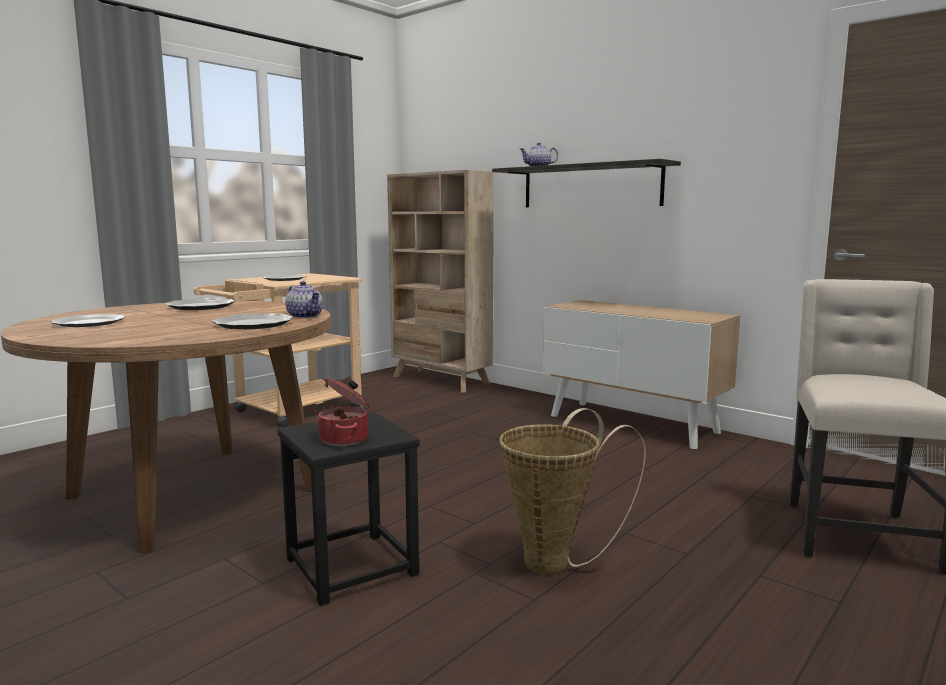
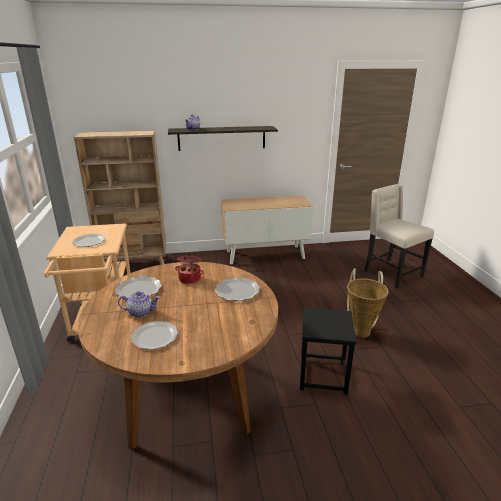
camera: 50 degrees left, 15 degrees up
(305, 316) = (229, 273): teapot -> teapot (141, 312)
(346, 439) = (337, 326): cooking pot -> cooking pot (190, 278)

